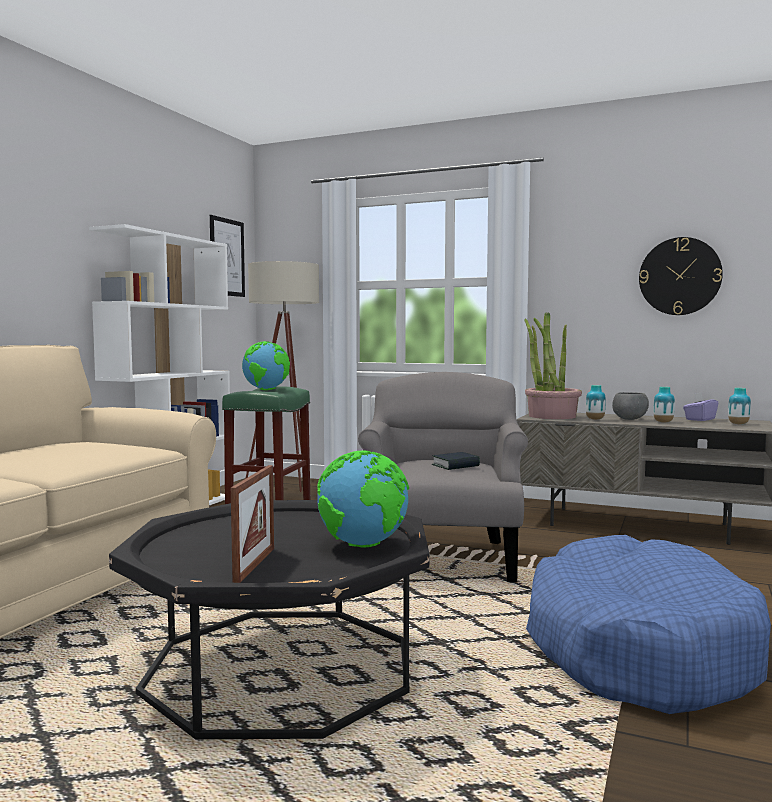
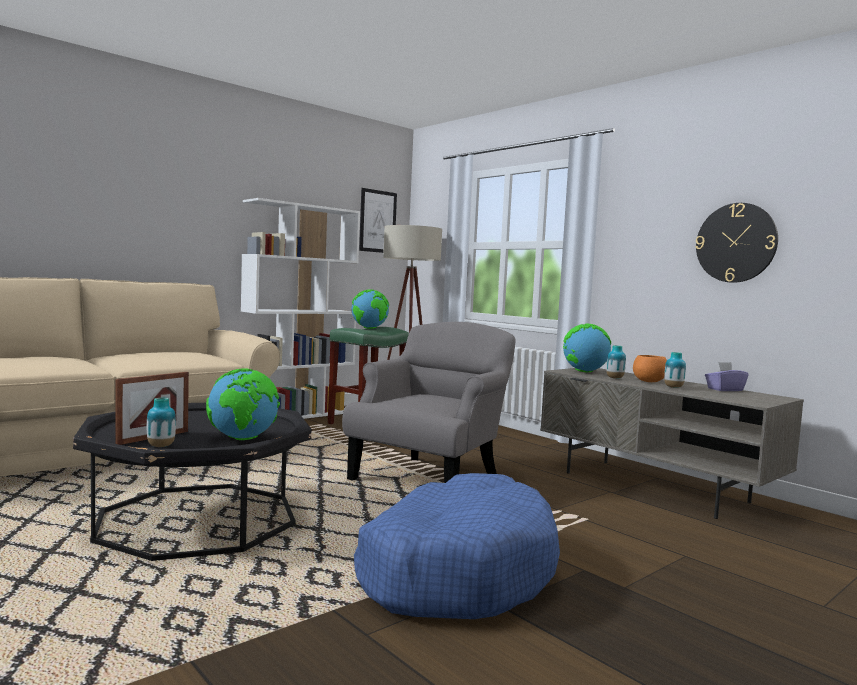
camera: 25 degrees right, 0 degrees up
(455, 466) = (436, 401): book -> none
(551, 416) = (584, 372): potted plant -> globe
(630, 419) = (649, 382): grey bowl -> orange bowl
(738, 424) = (749, 397): vase -> vase (161, 446)

